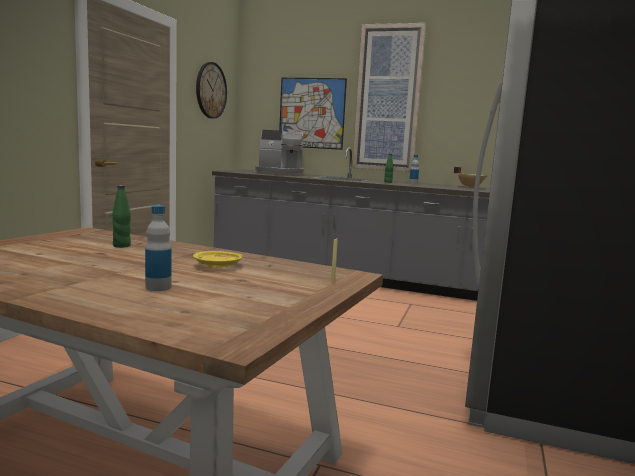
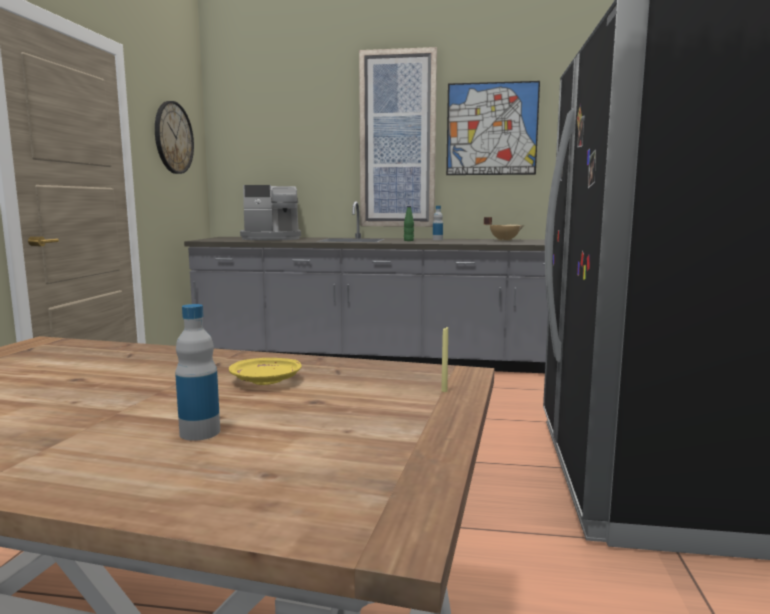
camera: 10 degrees left, 0 degrees up
(122, 246) = (105, 363): green bottle -> none
(311, 113) = (304, 162): picture -> picture (491, 129)

